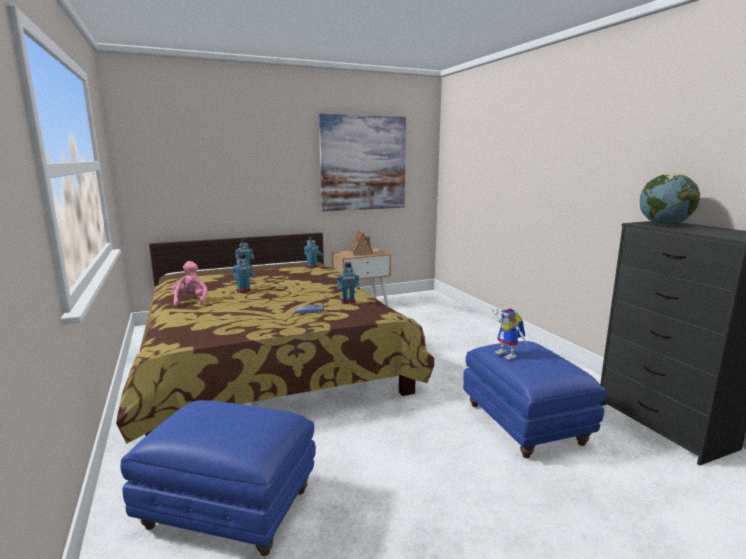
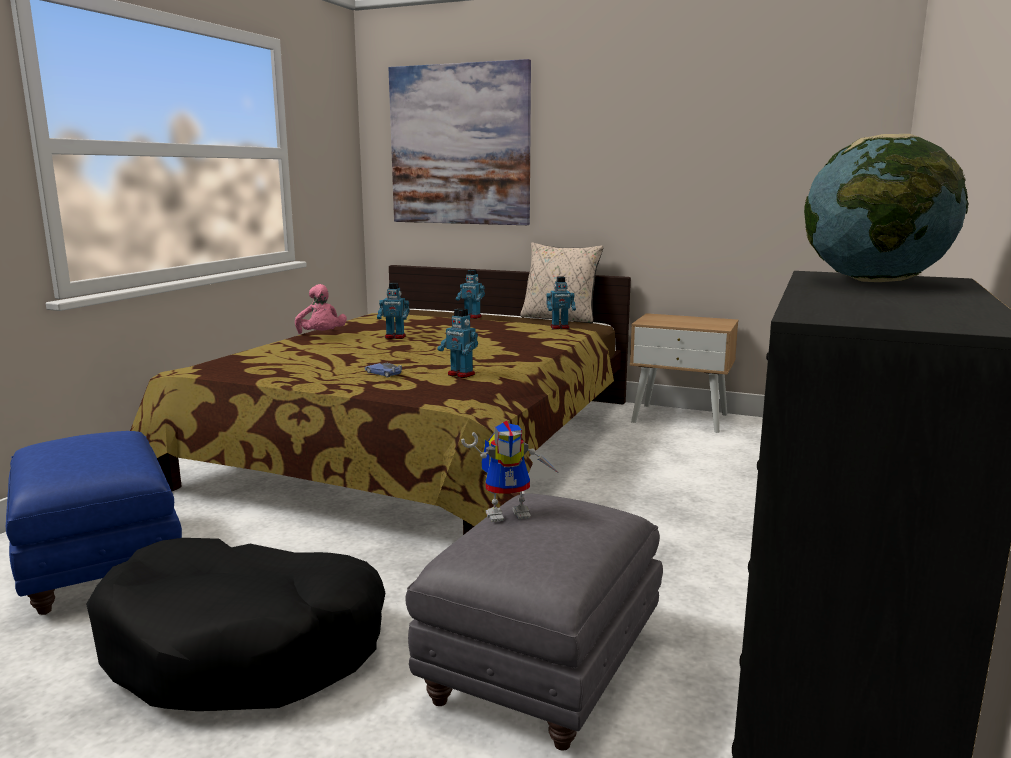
camera: 45 degrees right, 0 degrees up
(191, 301) = (321, 336): pink plush toy -> pink plush toy turned 120 degrees clockwise
(287, 262) = (559, 318): none -> beige pillow
(360, 253) = (683, 321): toy house -> none
(363, 163) = (722, 154): picture -> picture (459, 145)
(415, 489) = (245, 648): none -> black dog bed
(509, 355) = (510, 512): toy robot -> toy robot turned 120 degrees counterclockwise
(525, 425) = (542, 670): blue ottoman -> grey ottoman

